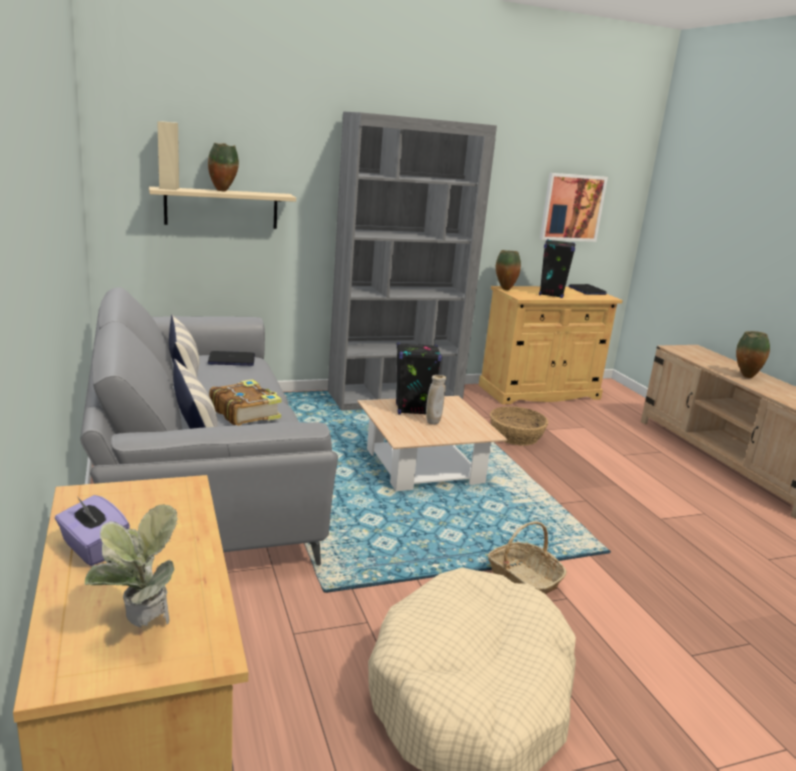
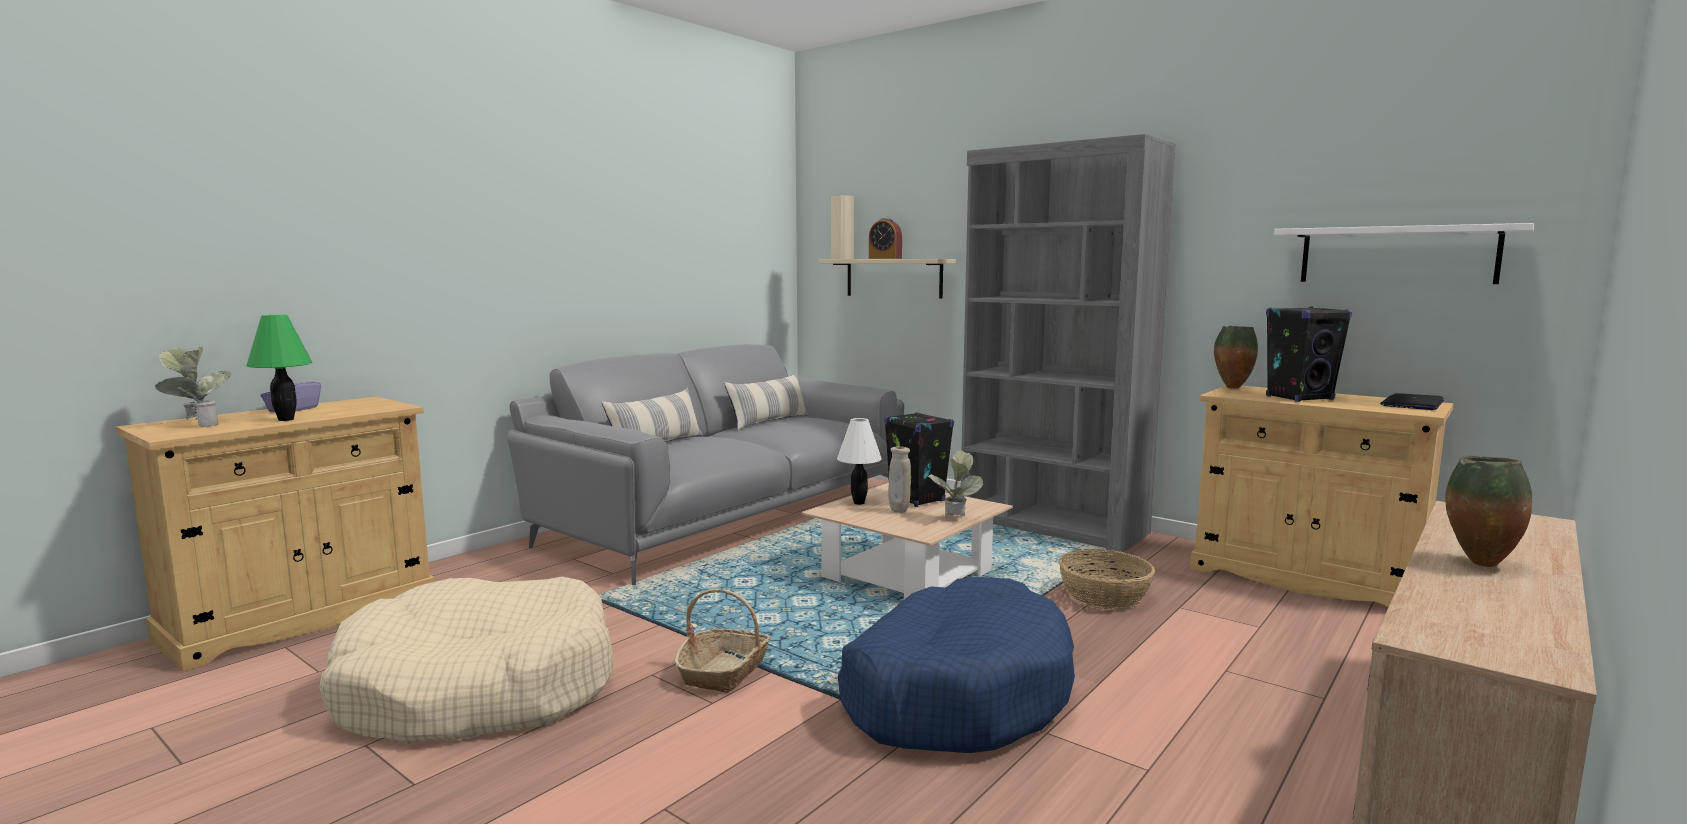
camera: 60 degrees right, 10 degrees down
(186, 559) = (286, 419): none -> green table lamp
(223, 191) = (885, 258): vase -> alarm clock
(231, 360) = (818, 421): laptop -> none
(245, 412) = (708, 444): book -> none
(397, 425) = (859, 503): none -> white table lamp
(469, 417) = (955, 519): none -> potted plant
(572, 207) = (1396, 255): picture -> white shelf
(604, 521) = (956, 692): none -> blue dog bed

